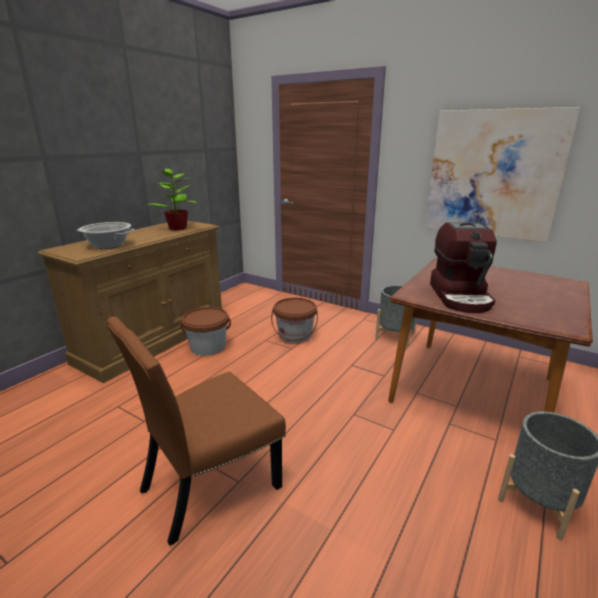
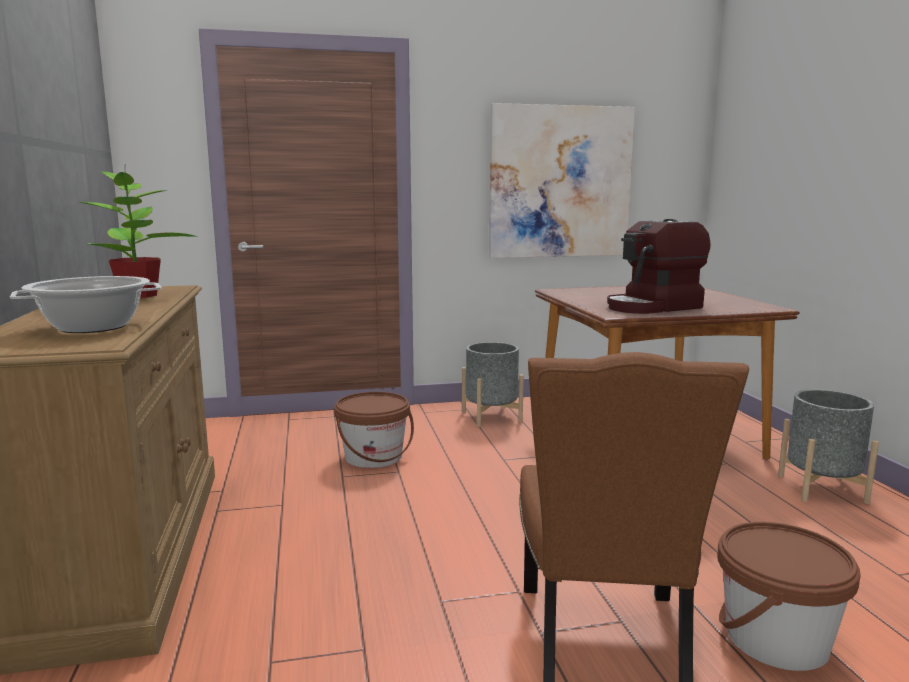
camera: 45 degrees left, 10 degrees down
(208, 347) = (265, 519): brown bucket -> brown bucket (776, 638)
(461, 296) = (653, 307): coffee machine -> coffee machine turned 105 degrees clockwise

